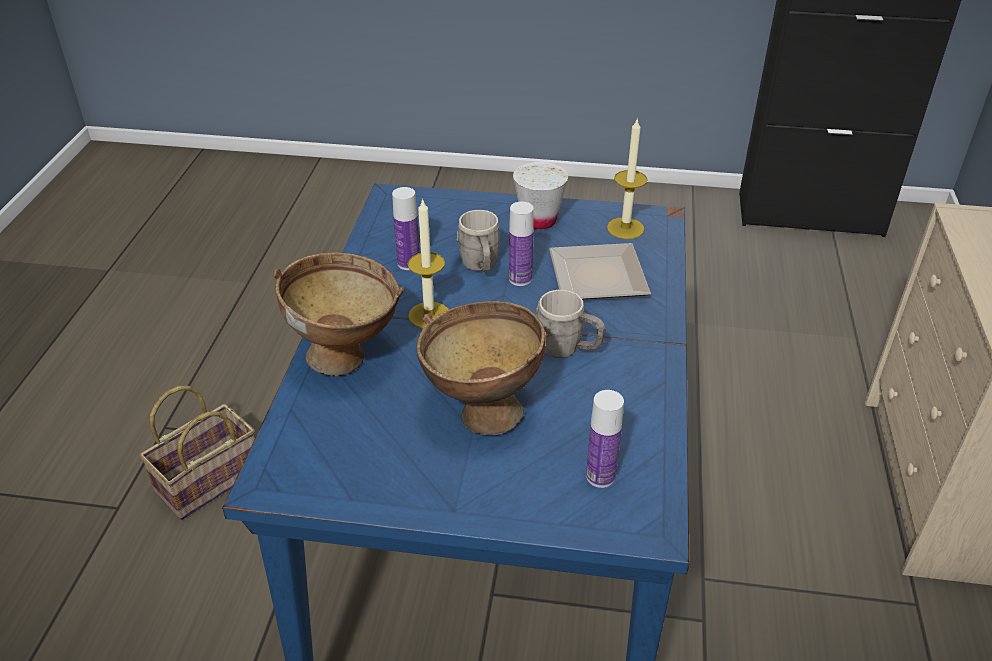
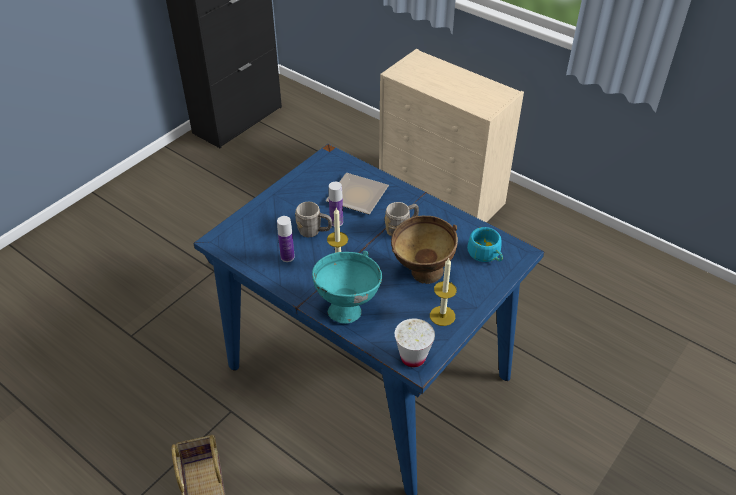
camera: 60 degrees left, 5 degrees up
(349, 358) = (348, 307): brown bowl -> turquoise bowl
(539, 220) = (293, 195): white cup -> white cup (413, 357)
(600, 476) = (486, 254): bottle -> turquoise cup
(625, 228) = (327, 169): candle -> candle (442, 316)

